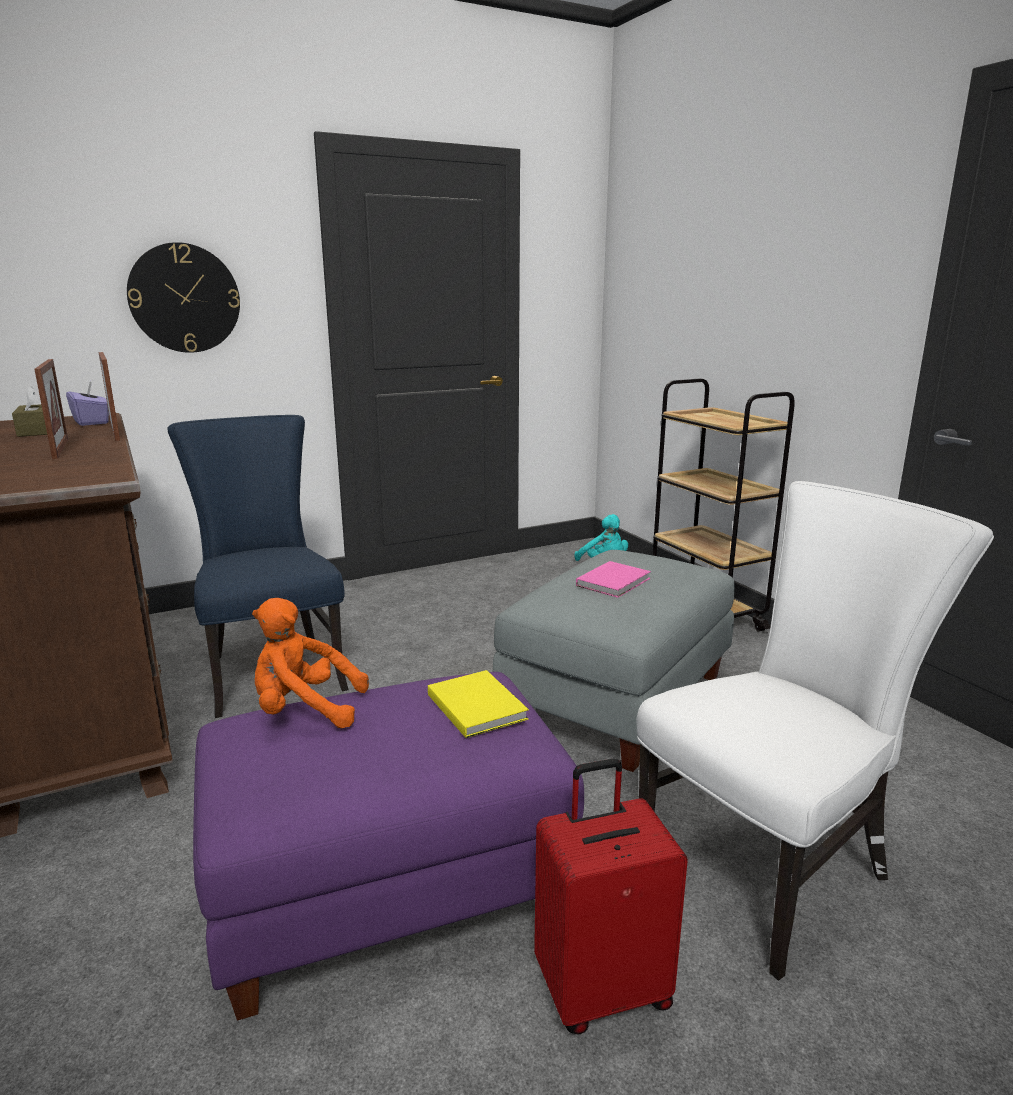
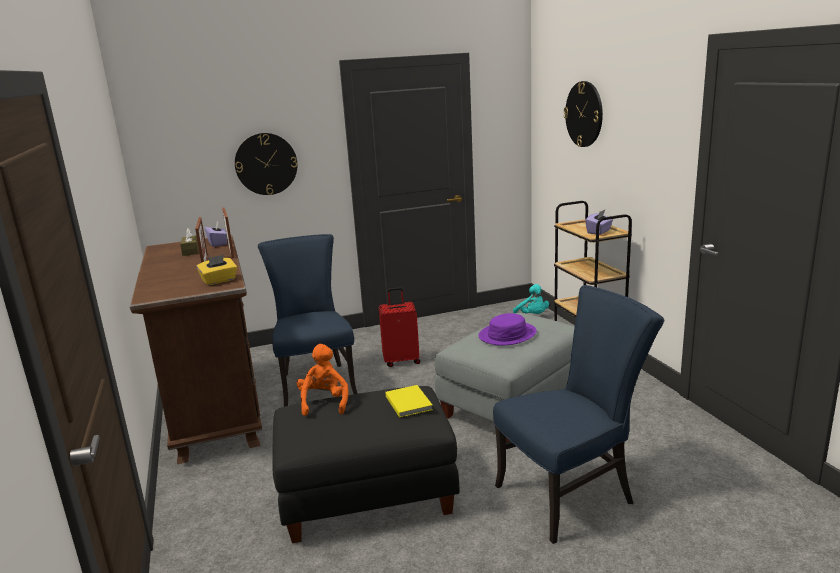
camera: 10 degrees right, 0 degrees up
(83, 471) = (219, 281): none -> yellow tissue box
(304, 710) = (324, 402): orange plush toy -> orange plush toy turned 75 degrees clockwise
(390, 888) = (368, 494): purple ottoman -> black ottoman
(602, 988) = (463, 541): red suitcase -> red suitcase (401, 360)
(615, 582) = (507, 335): pink book -> purple hat
(704, 245) = (584, 114): none -> wall clock
(738, 422) = (599, 231): none -> purple tissue box
(771, 863) = (571, 493): white chair -> blue chair

